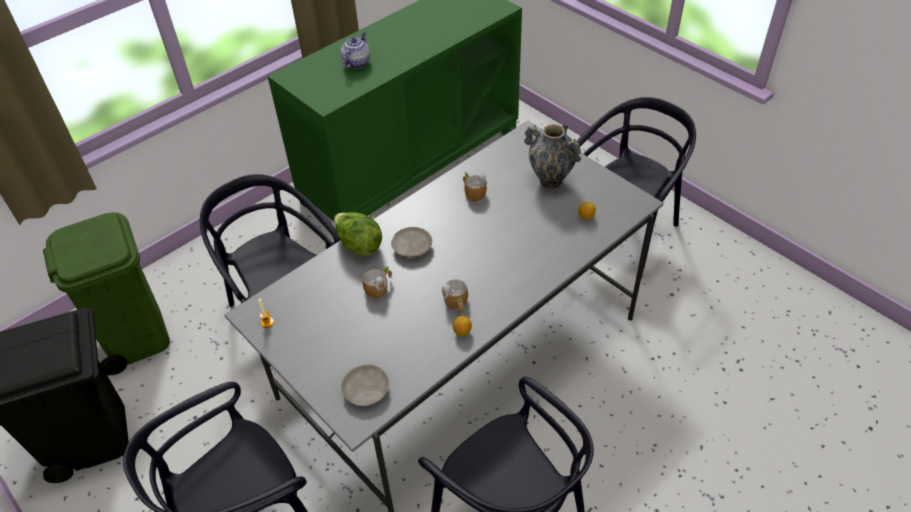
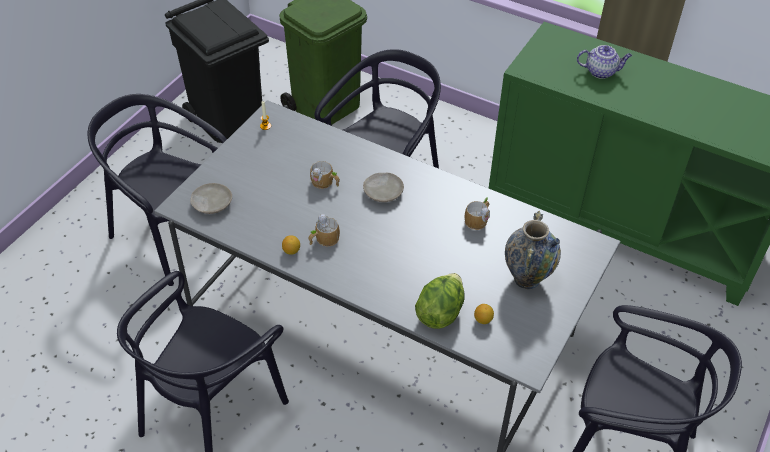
camera: 70 degrees right, 0 degrees up
(359, 245) = (372, 156): lettuce -> lettuce (440, 312)

